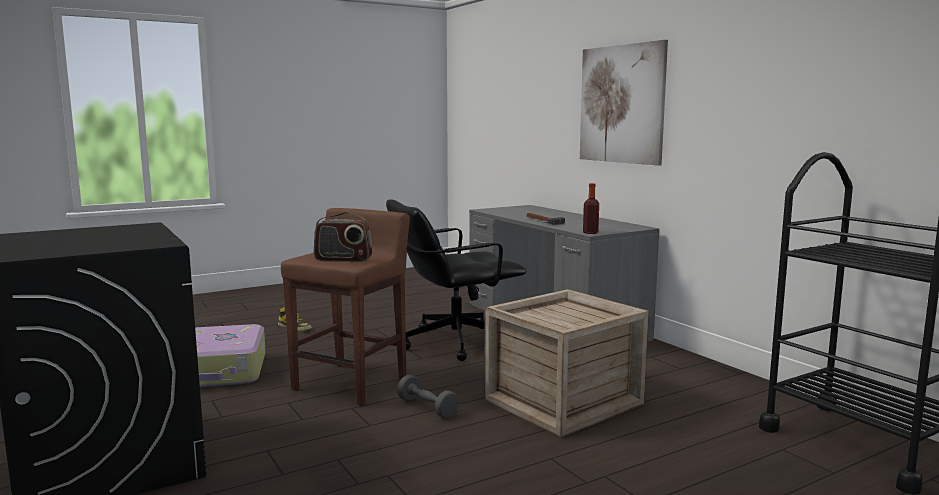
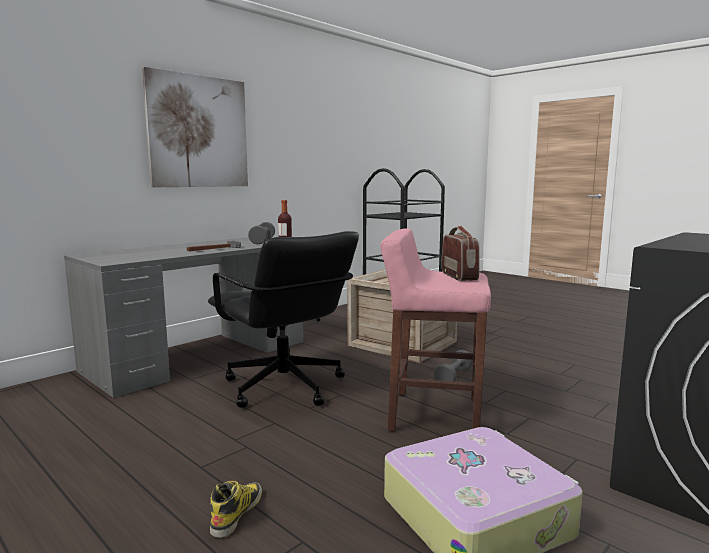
camera: 105 degrees left, 0 degrees up
(351, 383) = (433, 414): brown stool -> pink stool
(603, 228) = (262, 241): none -> grey dumbbell

